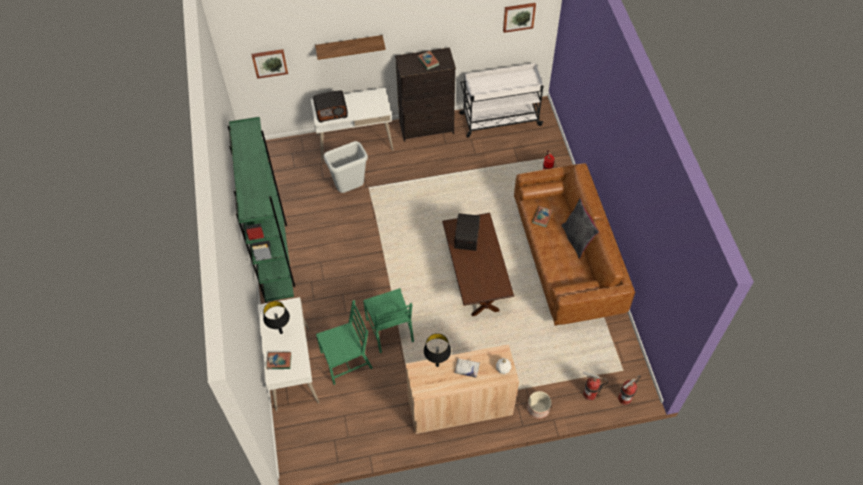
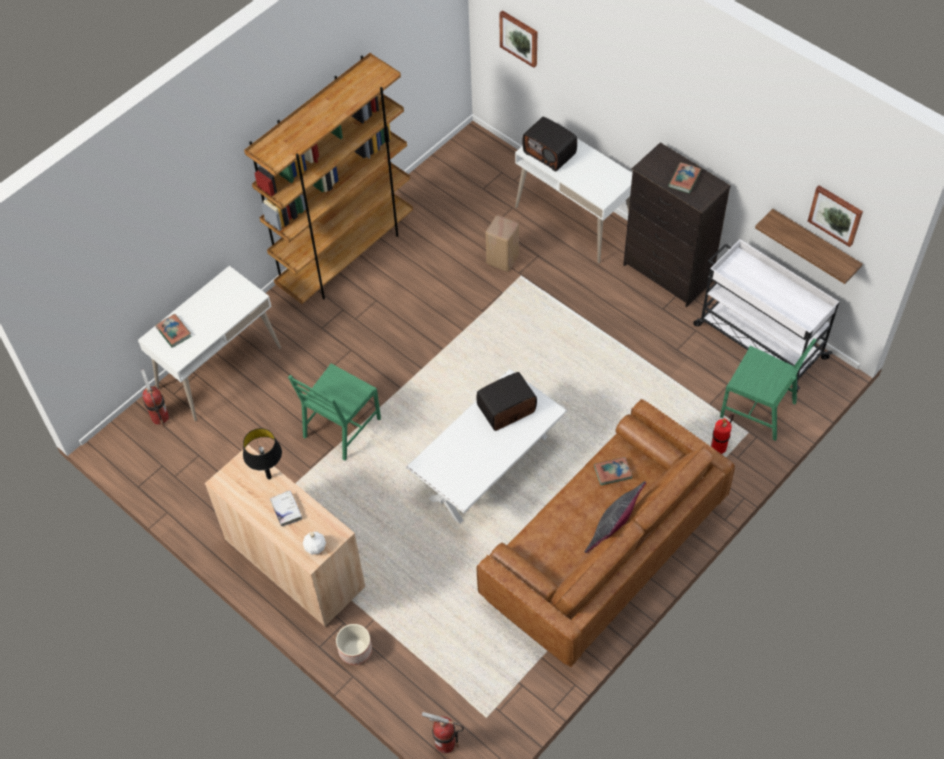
camera: 55 degrees right, 0 degrees up
(275, 257) = (346, 255): green bookcase -> brown bookcase
(281, 332) = (211, 309): black table lamp -> none
(347, 360) = (269, 411): green chair -> green chair (759, 409)
(349, 47) = (612, 88): shelf -> shelf (814, 245)
(350, 189) = (501, 260): grey trash can -> beige stool
(476, 277) = (488, 468): brown coffee table -> white coffee table
(589, 394) = (420, 697): fire extinguisher -> fire extinguisher (160, 417)

